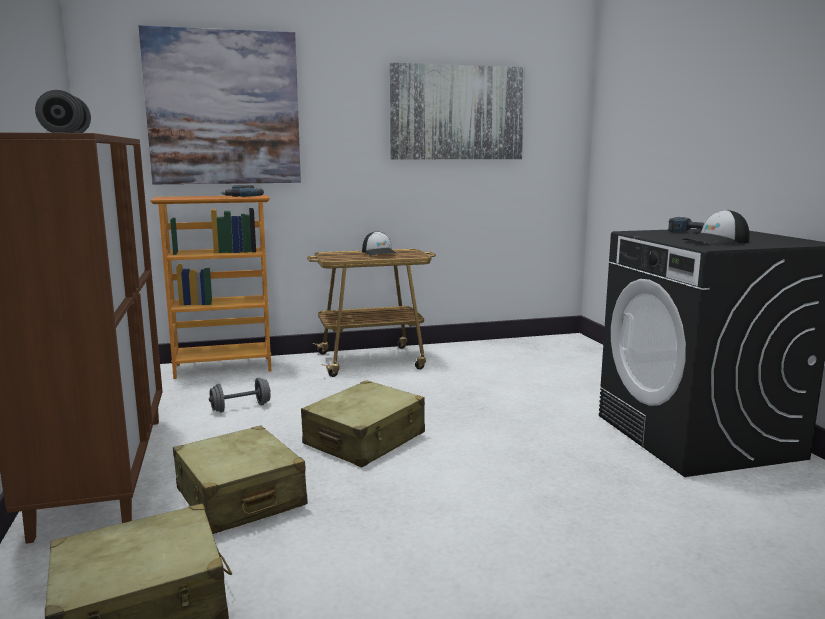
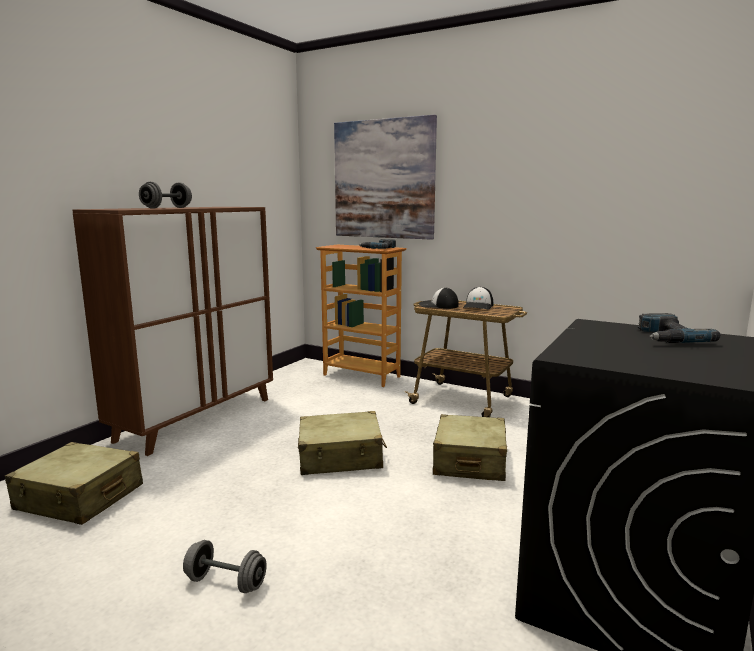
camera: 45 degrees right, 0 degrees up
(240, 498) = (213, 462): beige suitcase -> beige suitcase (469, 461)
(241, 408) = (319, 406): grey dumbbell -> grey dumbbell (226, 582)
(457, 113) = (583, 177): picture -> none
(716, 241) = (617, 352): cap -> cap (438, 305)

